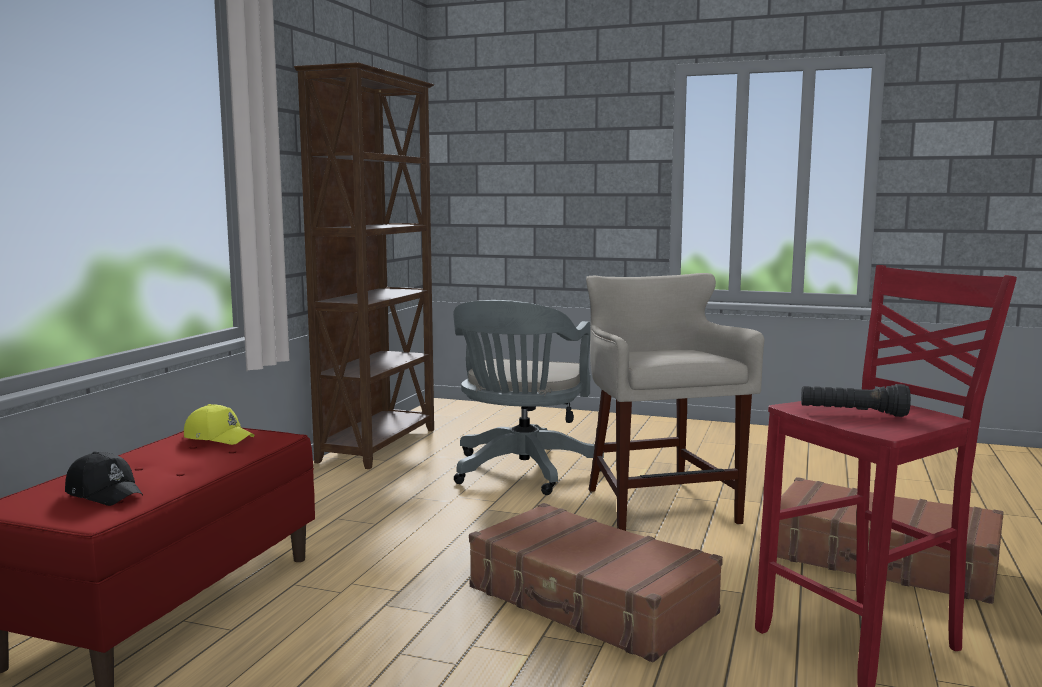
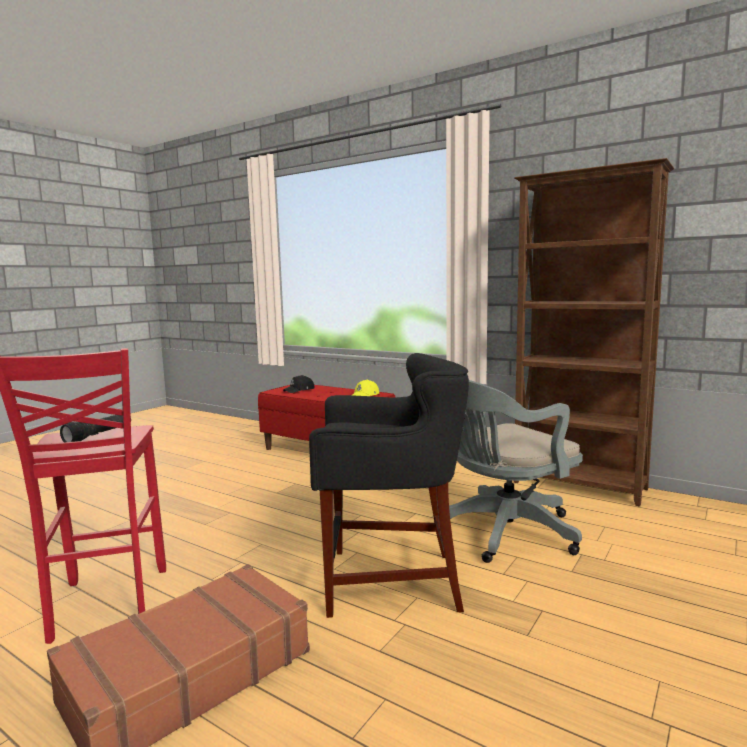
camera: 105 degrees right, 0 degrees up
(522, 472) = (501, 532): grey office chair -> grey office chair turned 60 degrees counterclockwise
(590, 602) = (251, 527): brown suitcase -> none
(658, 507) = (390, 581): beige stool -> black stool

